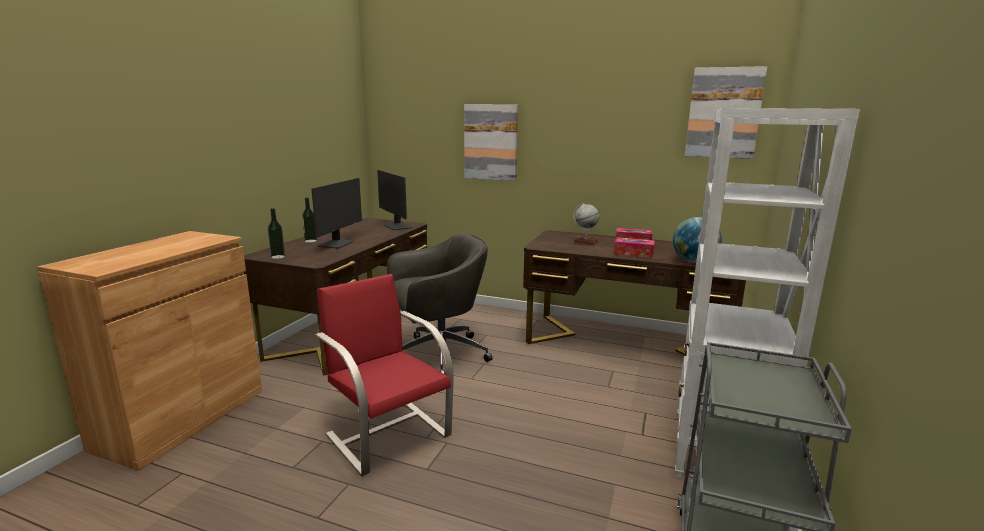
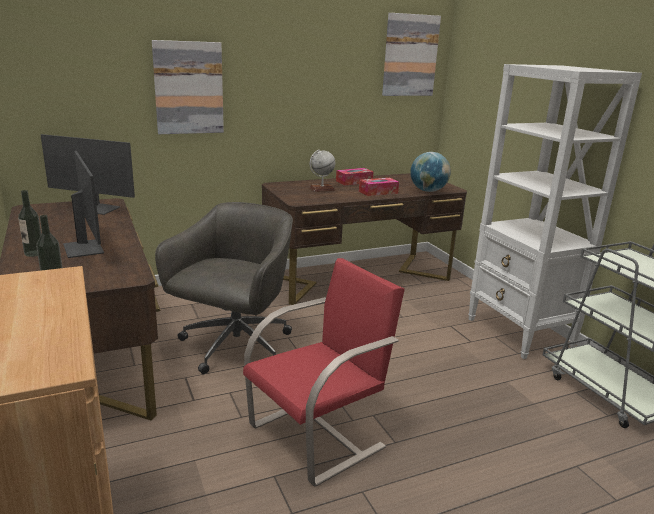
camera: 45 degrees left, 5 degrees up
(388, 434) = (319, 435): red chair -> red chair turned 135 degrees clockwise

